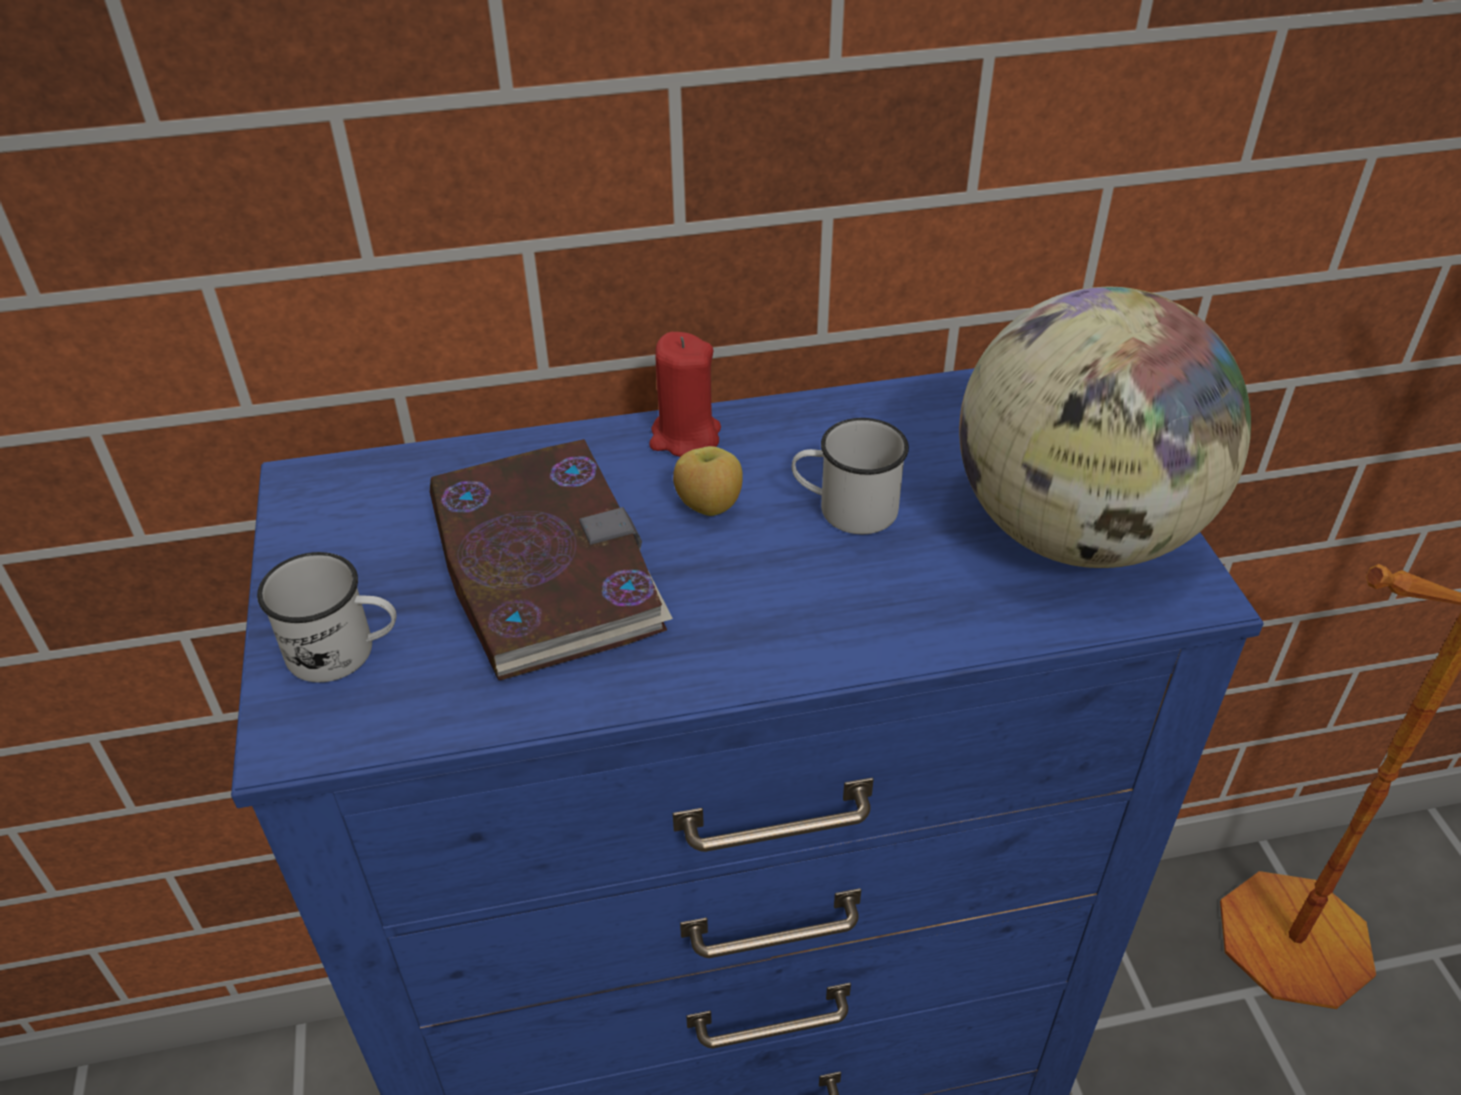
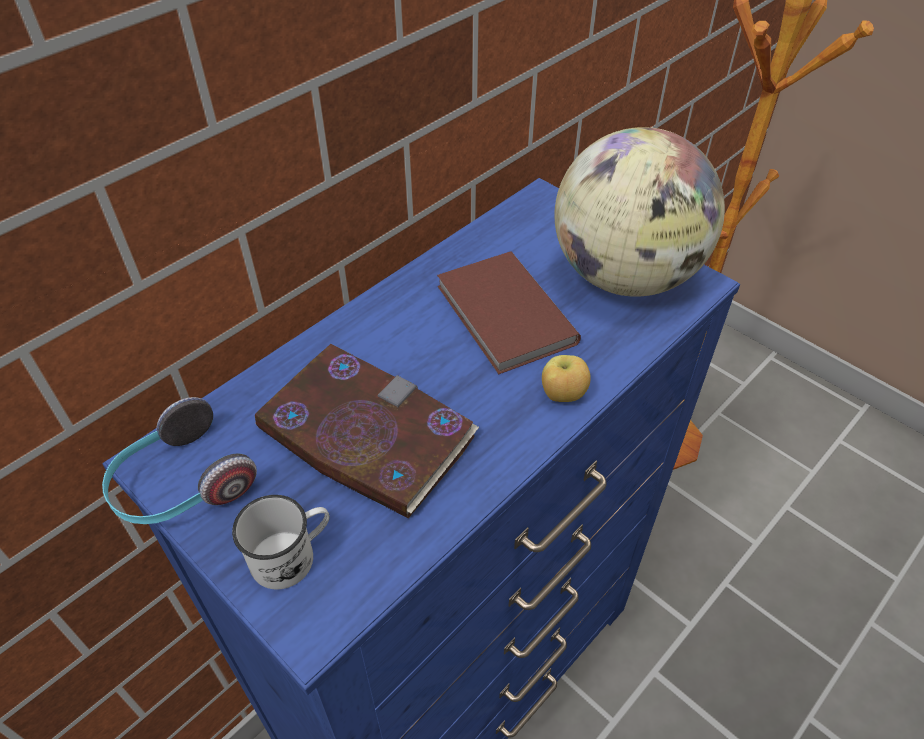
camera: 35 degrees left, 5 degrees up
(307, 521) = (180, 485): none -> headphones
(685, 437) = (376, 315): red candle -> none
(708, 507) = (429, 351): apple -> apple (562, 395)
(845, 508) = (503, 316): white mug -> brown book

